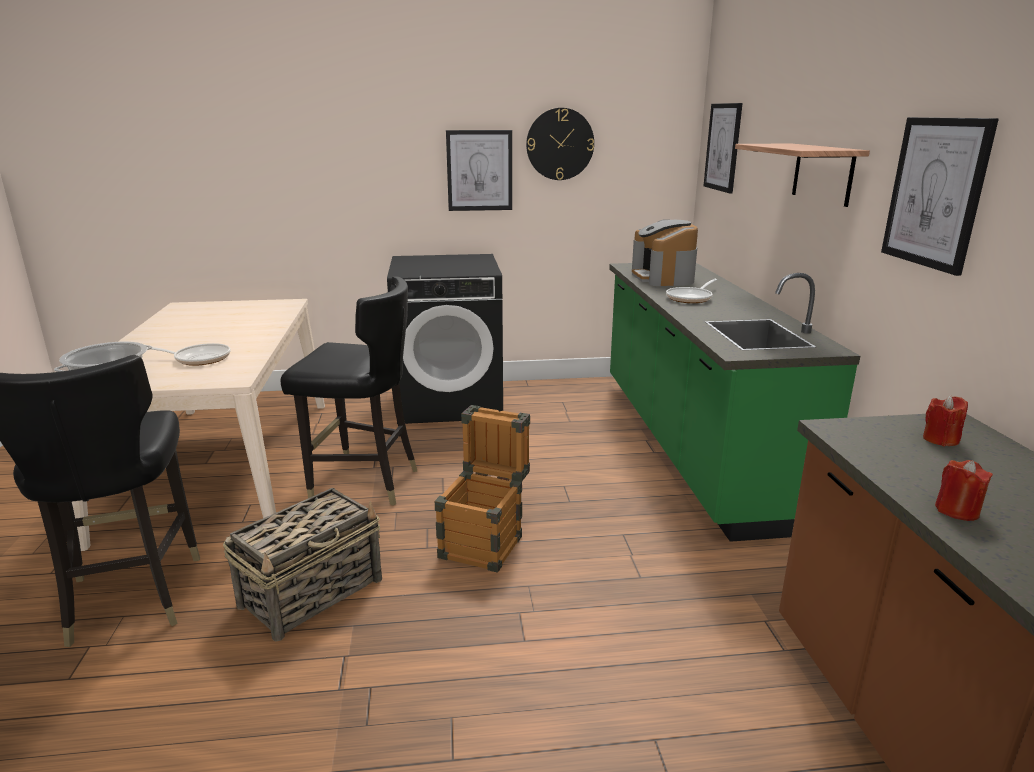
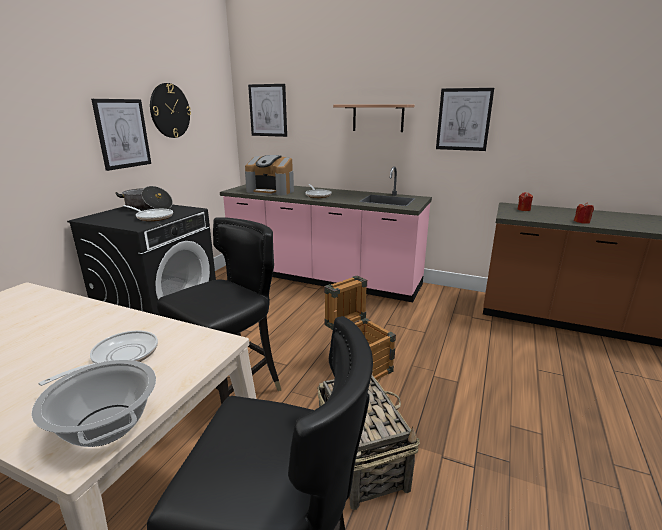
camera: 60 degrees left, 0 degrees up
(437, 269) = (152, 217): none -> frying pan
(468, 260) = (147, 207): none -> cooking pot
(690, 445) = (323, 278): green counter -> pink counter

